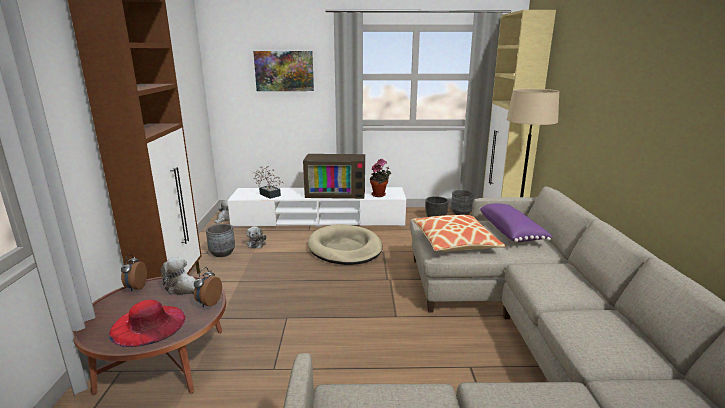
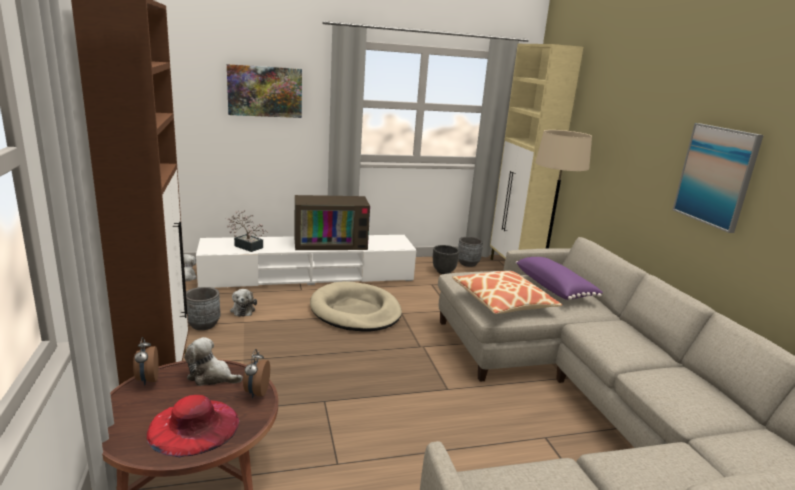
camera: 15 degrees left, 0 degrees up
(380, 195) = (383, 245): potted plant -> none
(662, 118) = (716, 176): none -> picture

